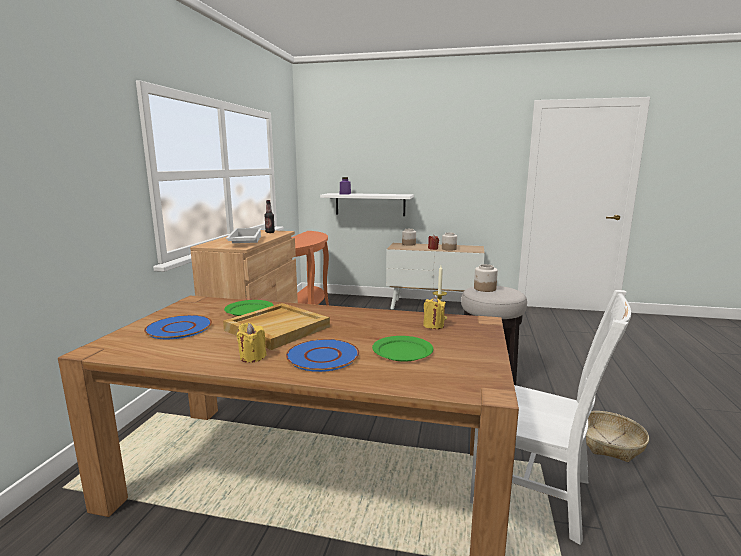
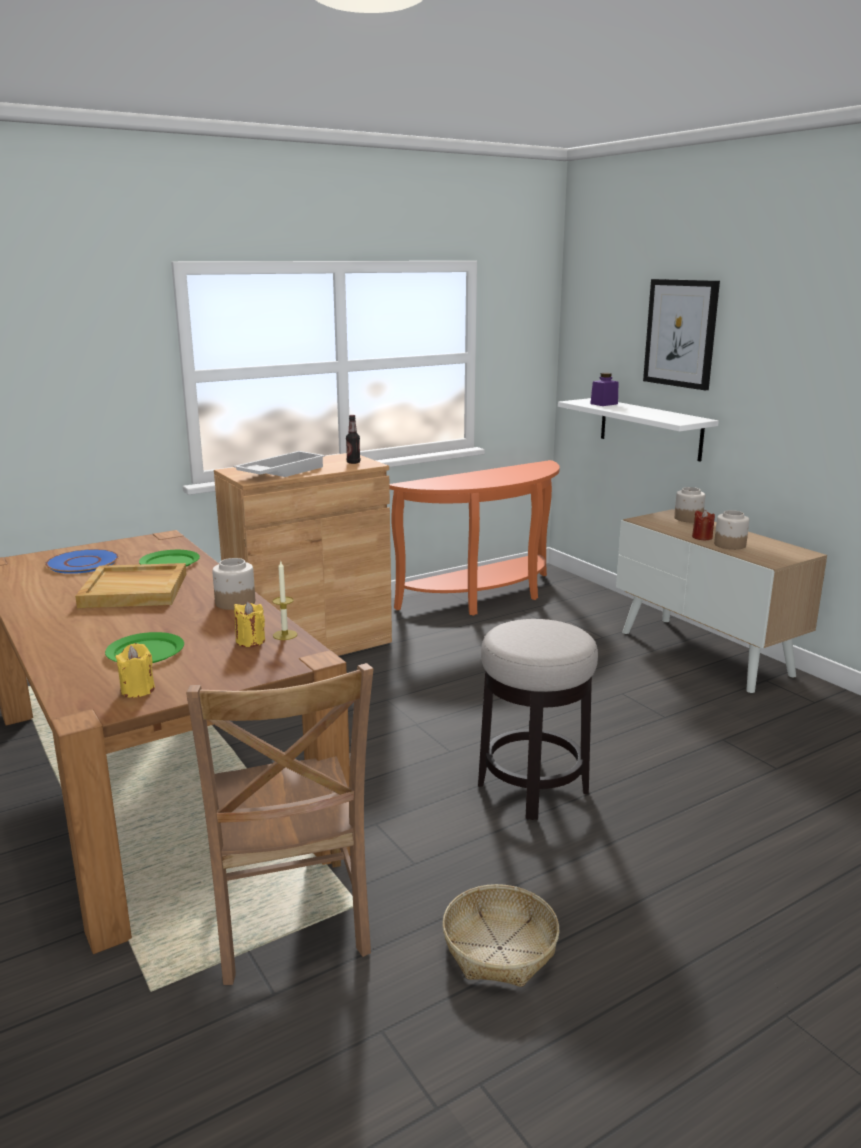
camera: 45 degrees right, 5 degrees up
(252, 357) = (51, 609): yellow candle -> yellow candle (138, 690)
(323, 356) = (86, 629): blue plate -> none
(385, 153) = (681, 333): none -> picture
(484, 289) = (532, 627): jar -> jar (234, 602)
(536, 494) = (288, 923): white chair -> brown chair

